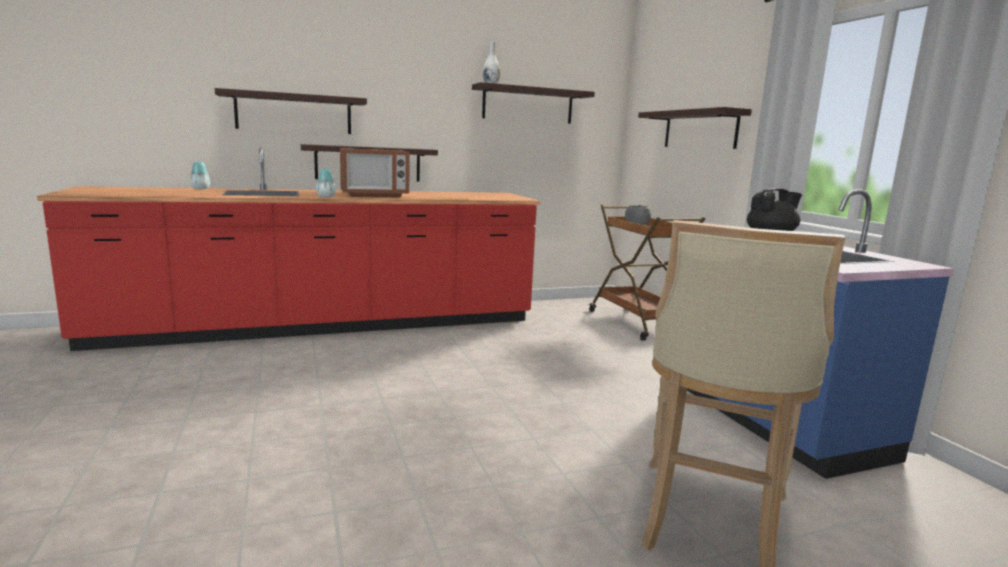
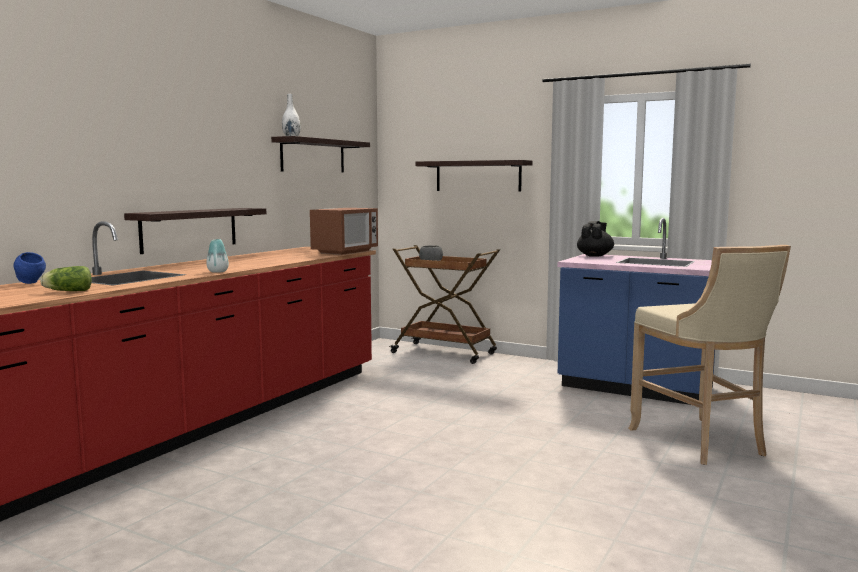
camera: 40 degrees left, 5 degrees down
(178, 194) = (67, 291): none -> lettuce
(200, 189) = (31, 283): vase -> blue bowl
(294, 113) = (116, 176): shelf -> none
(374, 195) = (240, 264): microwave -> microwave (345, 251)

